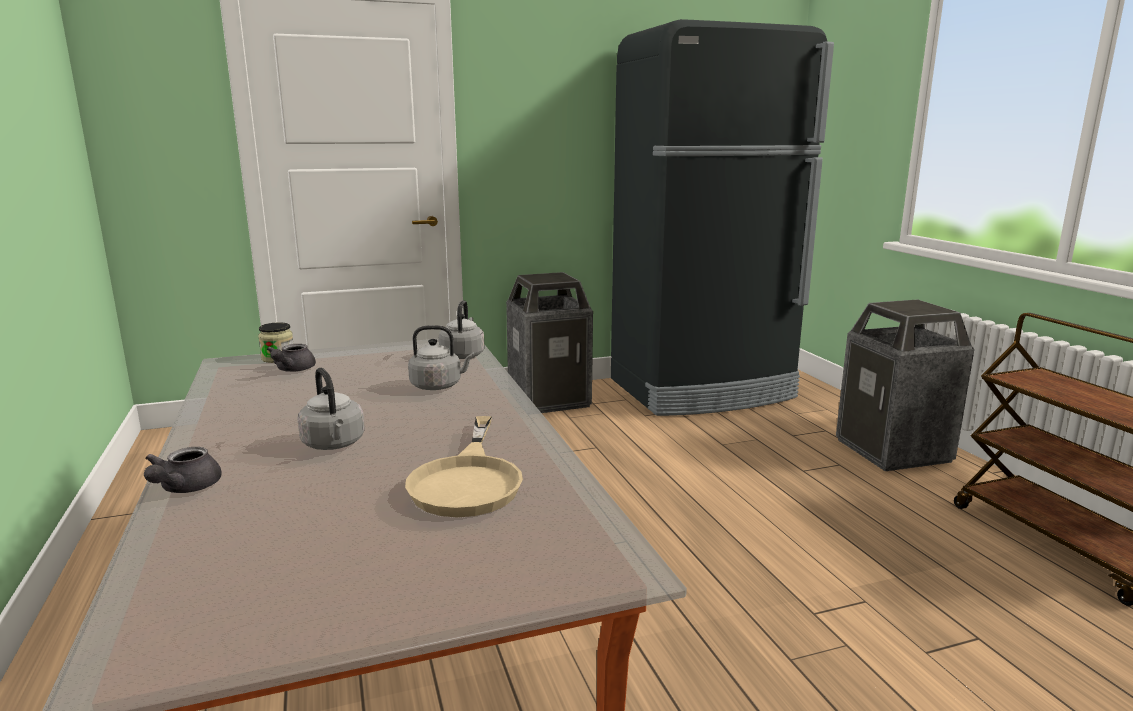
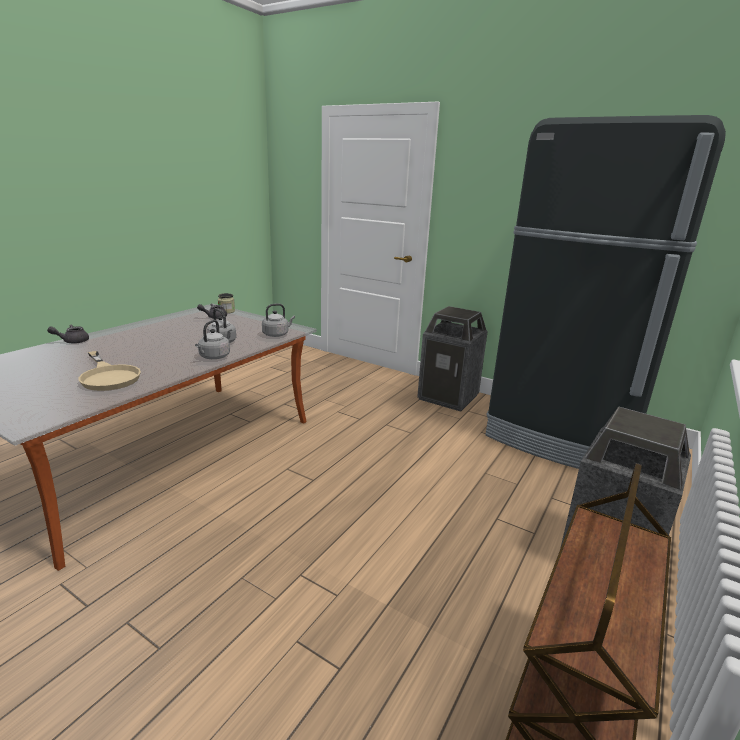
camera: 50 degrees right, 5 degrees up
(334, 444) = (131, 347): grey kettle -> grey kettle (213, 357)
(468, 479) = (108, 376): beige frying pan -> beige frying pan turned 90 degrees counterclockwise

